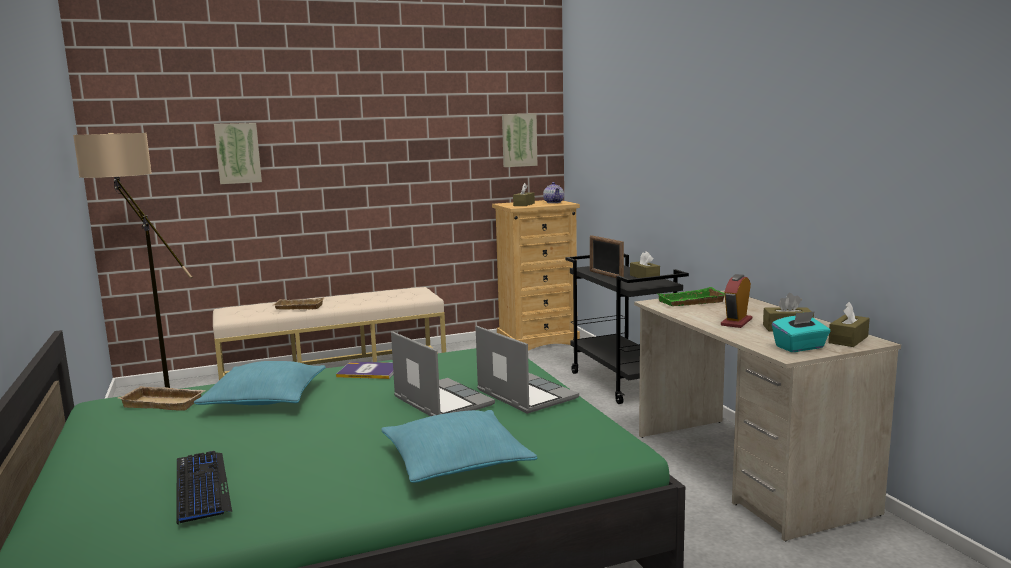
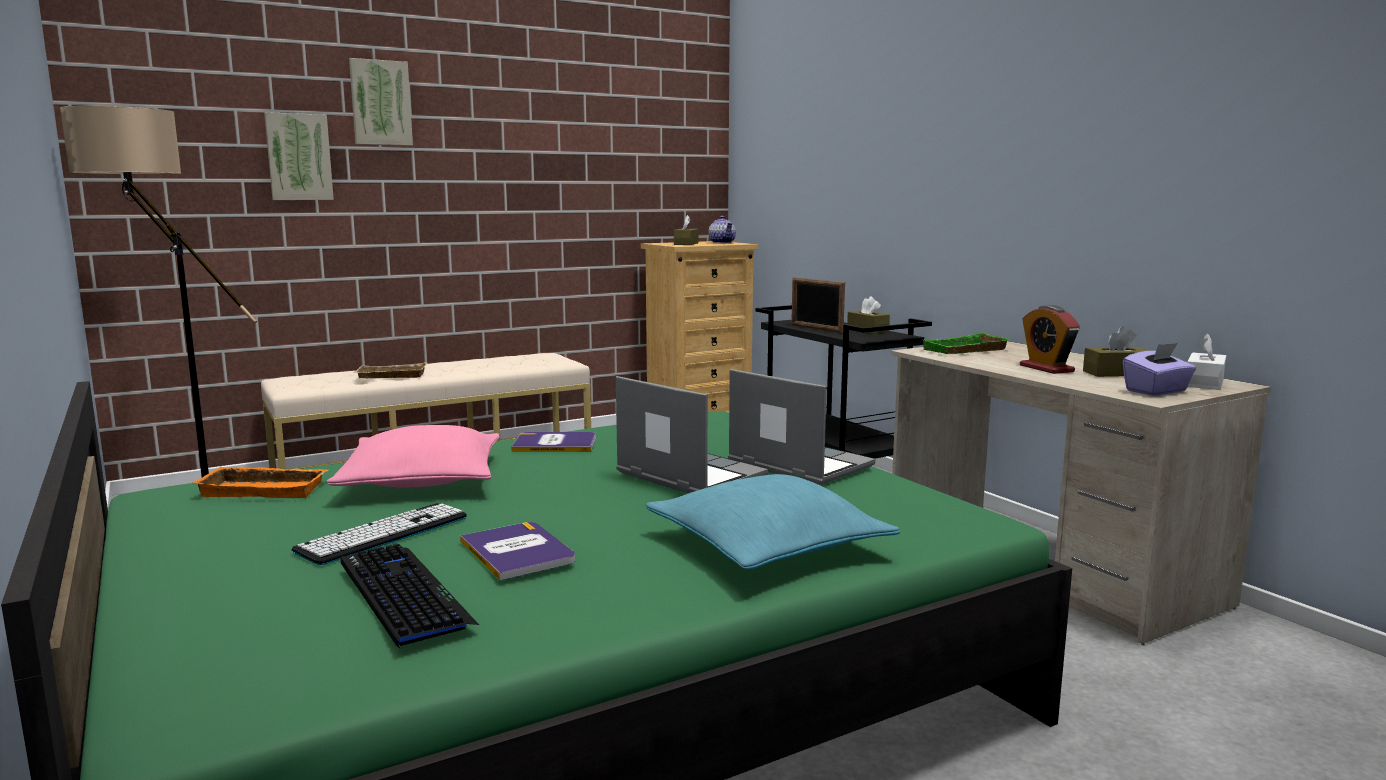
camera: 10 degrees left, 0 degrees up
(165, 402) = (266, 489): beige tray -> orange tray
(216, 441) = (383, 534): none -> keyboard
(265, 399) = (422, 480): turquoise pillow -> pink pillow
(289, 459) = (517, 552): none -> book
(518, 140) = (674, 161): picture -> picture (380, 103)
(736, 322) = (1046, 368): alarm clock -> alarm clock turned 45 degrees counterclockwise
(800, 347) = (1157, 391): turquoise tissue box -> purple tissue box
(848, 340) = (1204, 383): brown tissue box -> white tissue box

